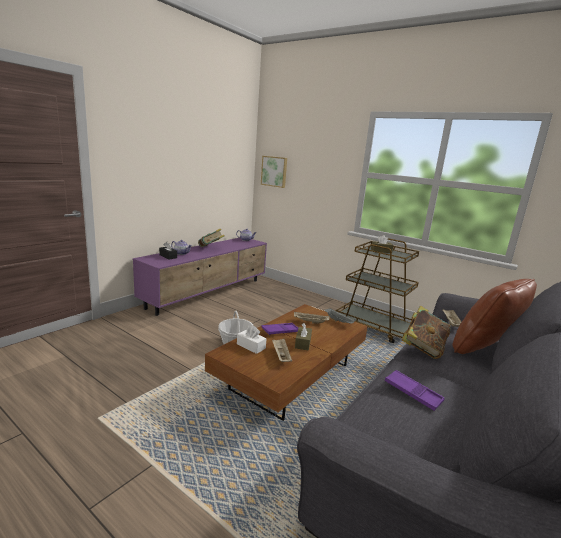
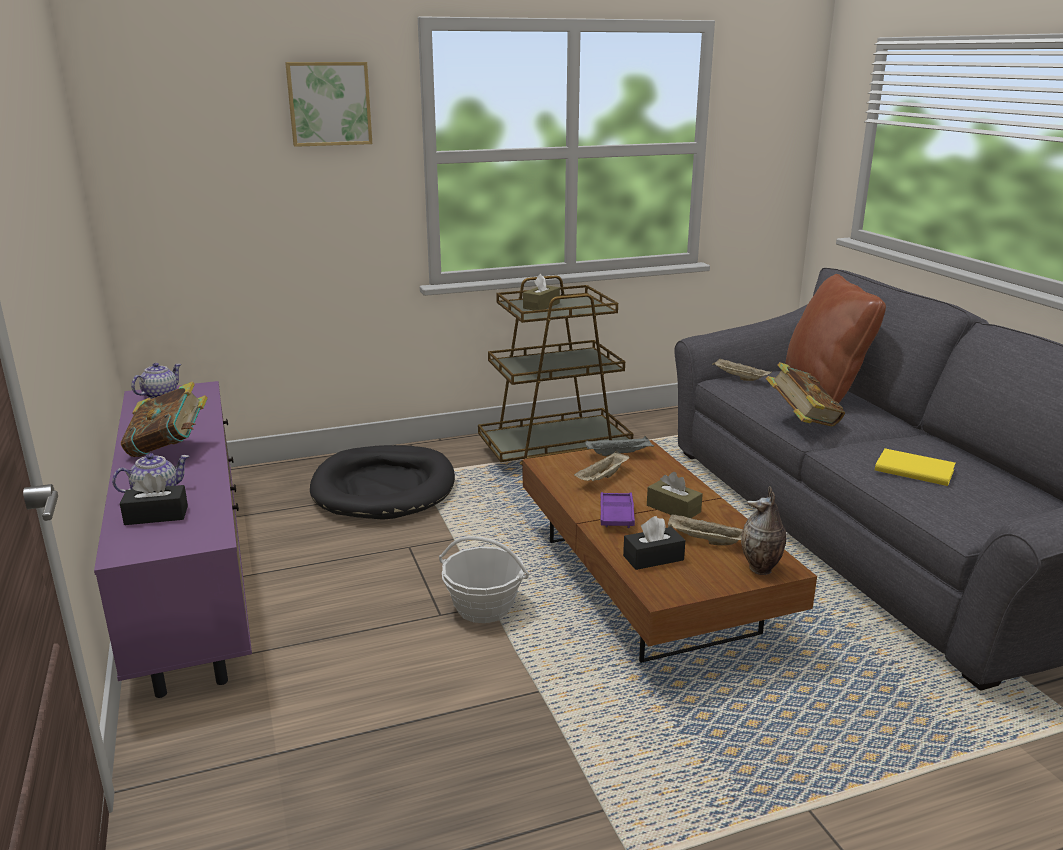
camera: 55 degrees left, 5 degrees up
(251, 346) = (653, 558): white tissue box -> black tissue box
(269, 375) = (761, 569): none -> vase
(274, 171) = (167, 186): picture -> picture (329, 103)
(293, 304) = (384, 488): none -> black dog bed
(413, 393) = (913, 469): purple tray -> yellow book

